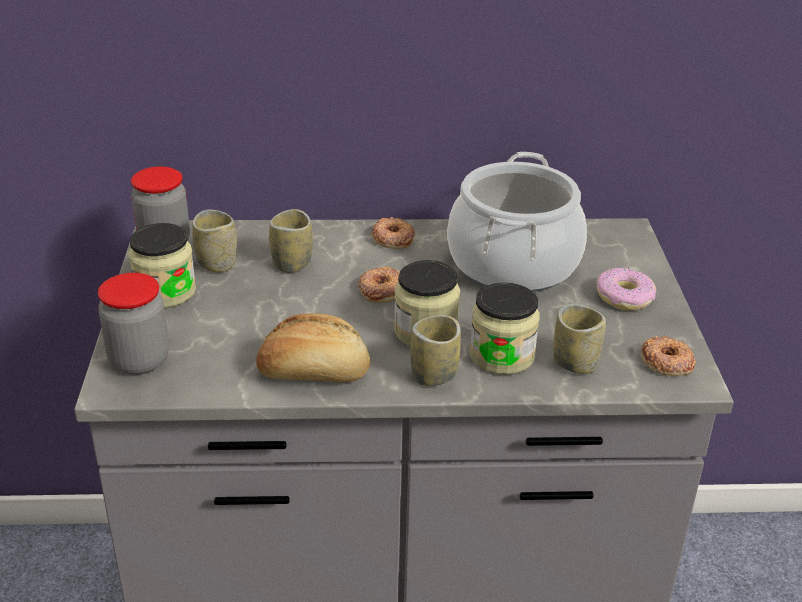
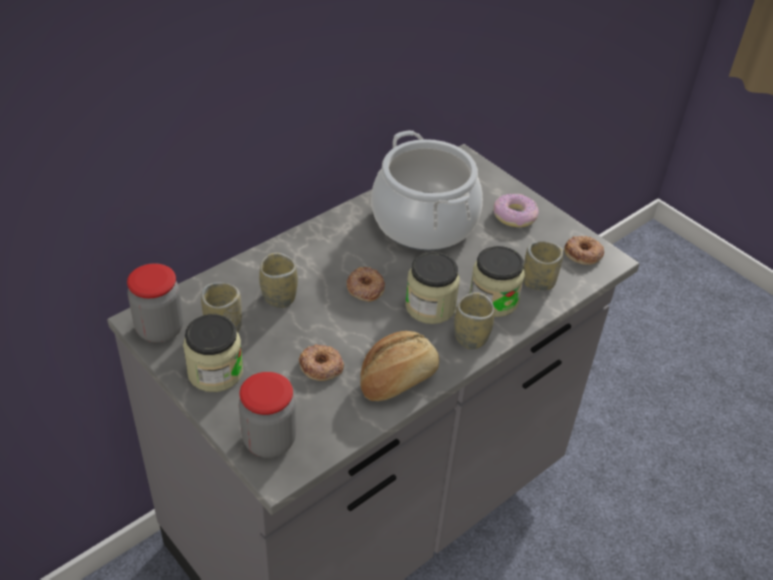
camera: 40 degrees left, 10 degrees up
(392, 238) = (324, 239): donut -> donut (321, 366)

